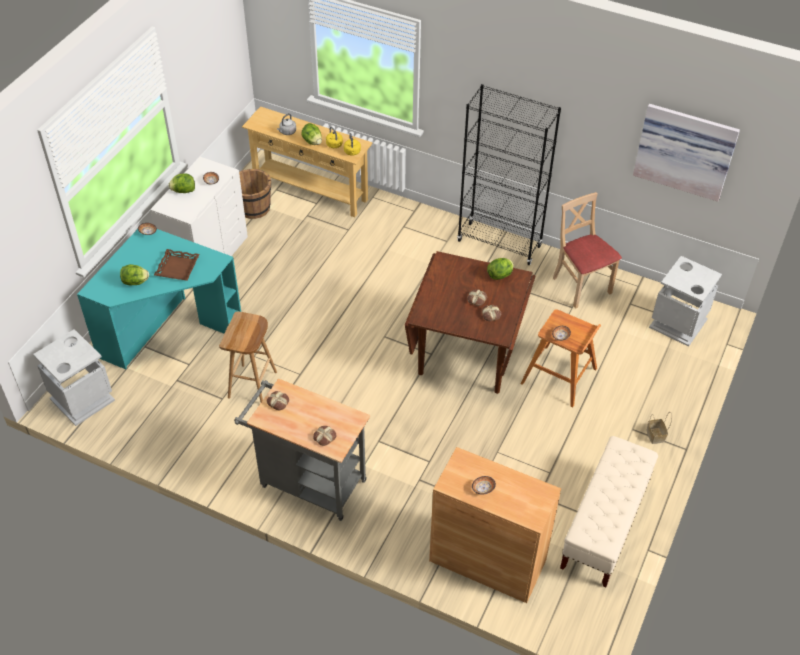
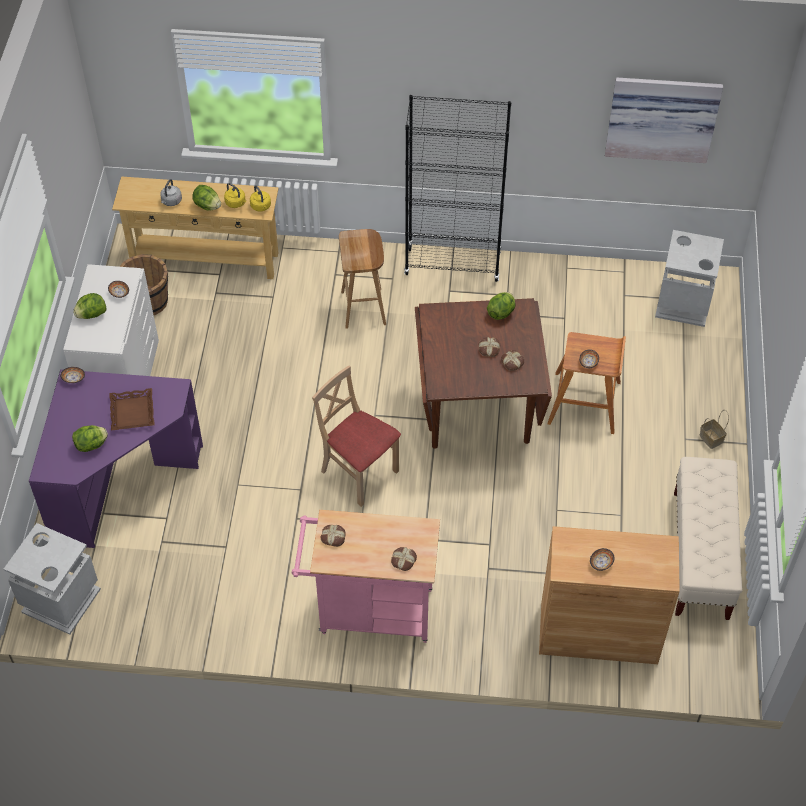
camera: 20 degrees left, 5 degrees up
(167, 330) = (120, 485): turquoise desk -> purple desk
(253, 385) = (253, 520): brown stool -> brown stool (364, 308)
(307, 482) = (368, 611): grey cart -> pink cart
(581, 286) = (563, 290): beige chair -> beige chair (359, 472)

